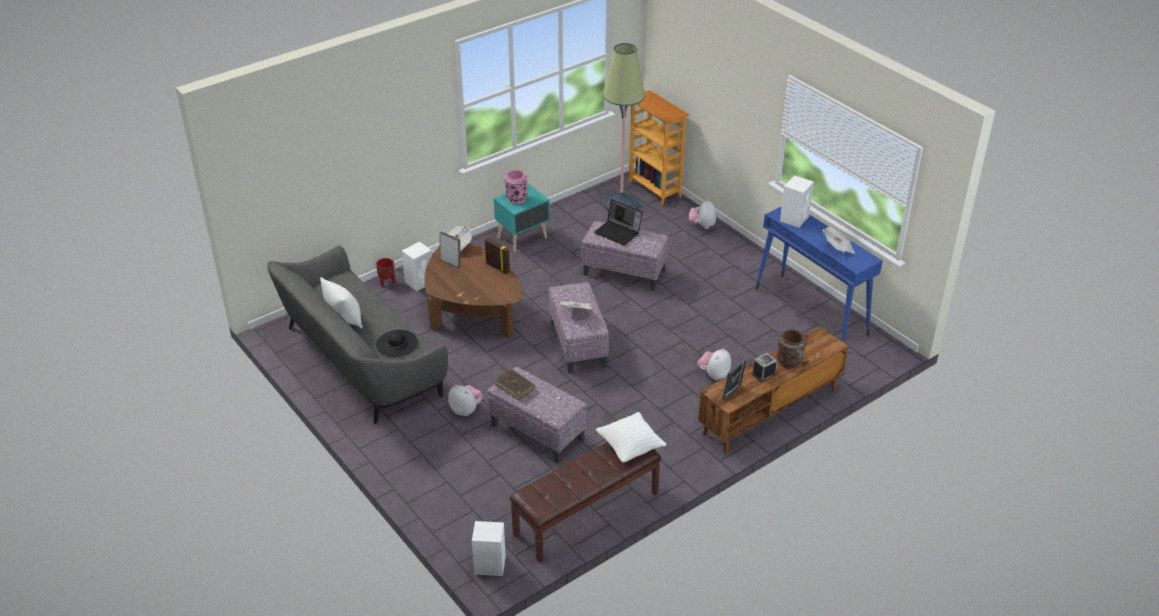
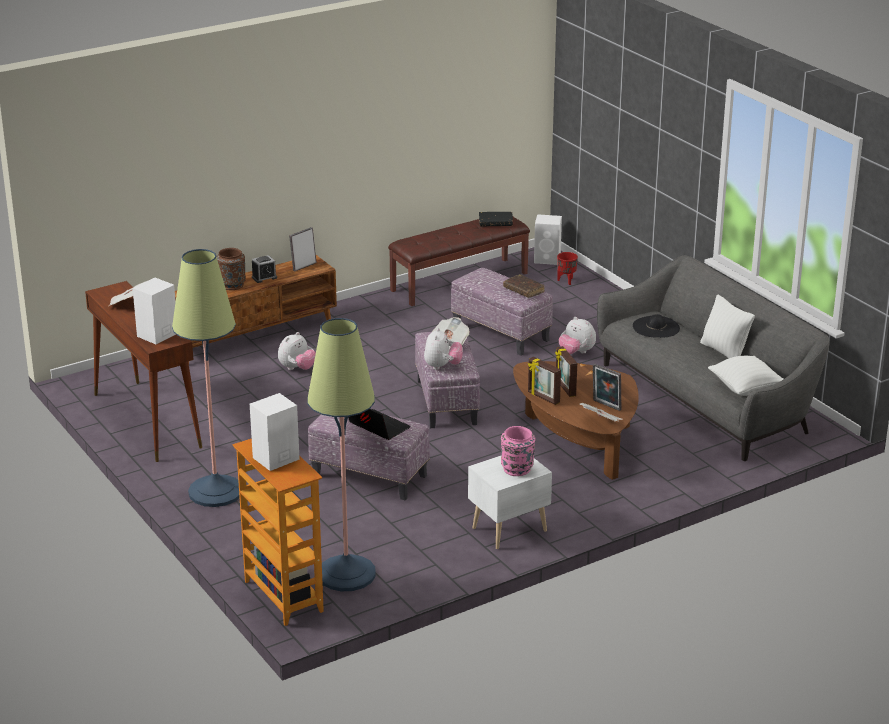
camera: 175 degrees left, 10 degrees down
(387, 282) = (698, 479): red planter -> red planter (566, 281)
(420, 281) = (652, 478): white speaker -> white speaker (275, 459)
(481, 277) = (565, 388): none -> picture frame
(523, 238) = (507, 529): turquoise nightstand -> white nightstand
(548, 492) = (495, 223): none -> black book
(630, 447) = (416, 243): white pillow -> white pillow (745, 388)
(702, 225) = (232, 534): plush toy -> plush toy (442, 366)
(727, 254) = (216, 492): none -> floor lamp
(811, 312) = (146, 420): blue console table -> brown console table

